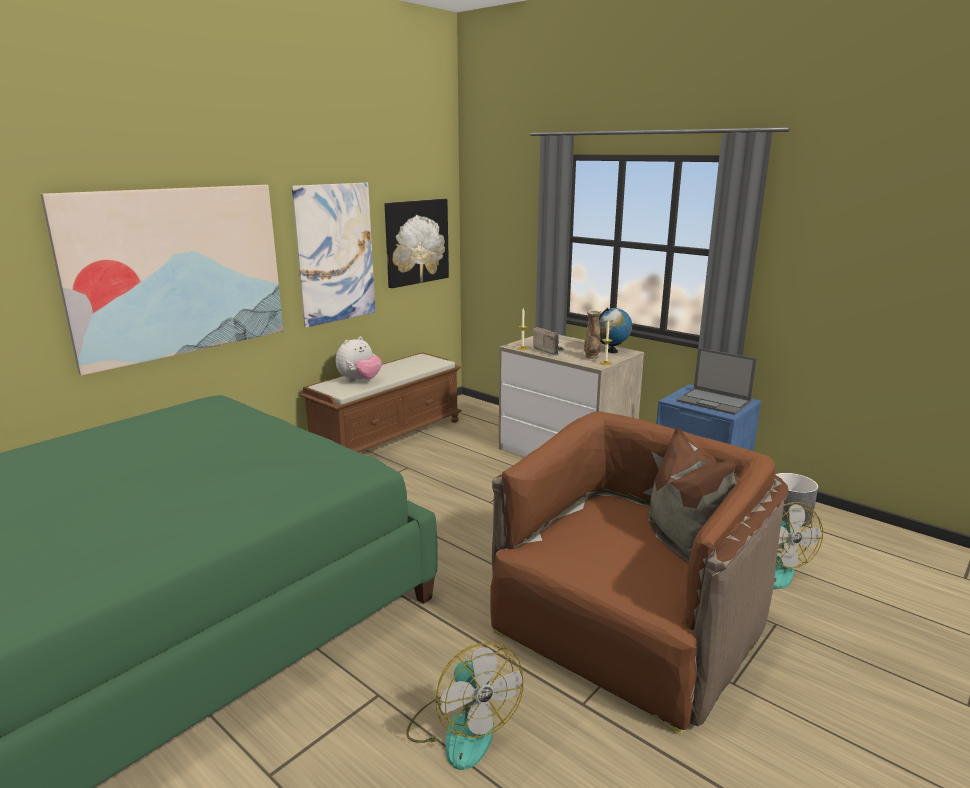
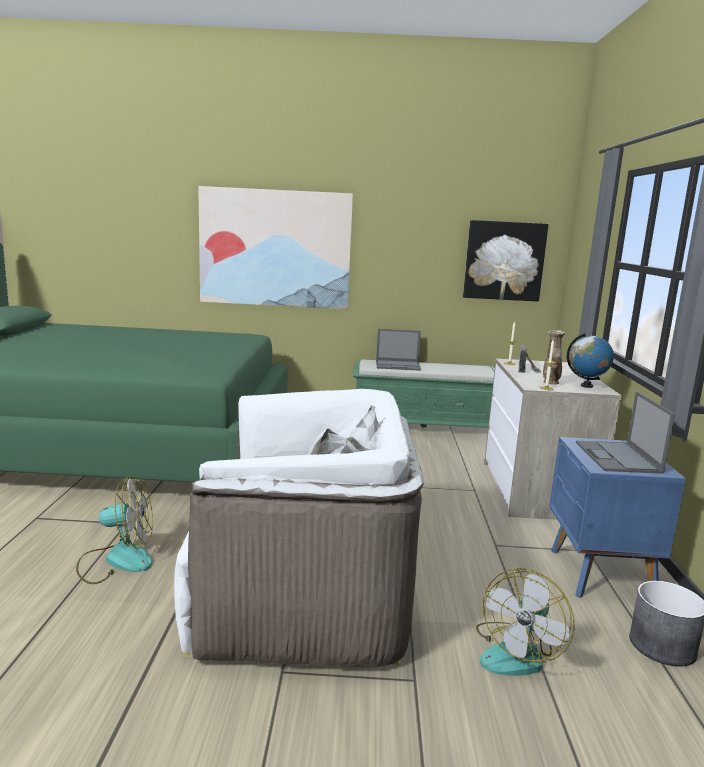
camera: 50 degrees right, 5 degrees down
(336, 253) = (410, 257): picture -> none
(359, 380) = (398, 365): plush toy -> laptop
(388, 436) = (423, 426): brown bench -> green bench
(462, 728) = (117, 560): fan -> fan turned 120 degrees counterclockwise
(628, 627) = (302, 593): brown armchair -> white armchair

